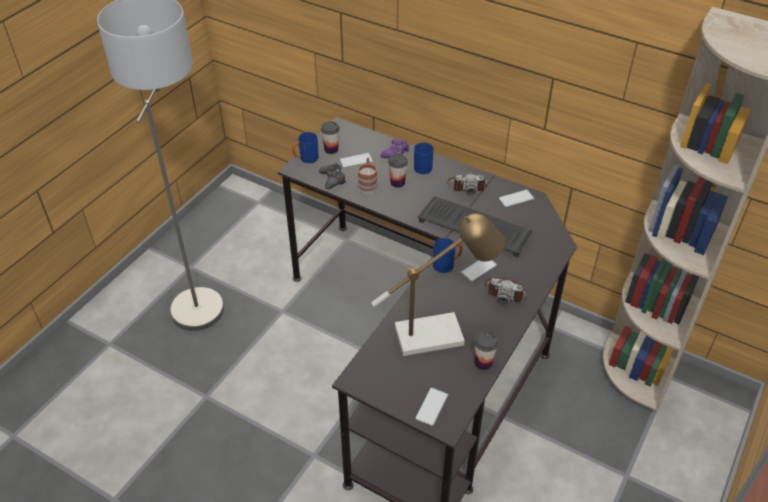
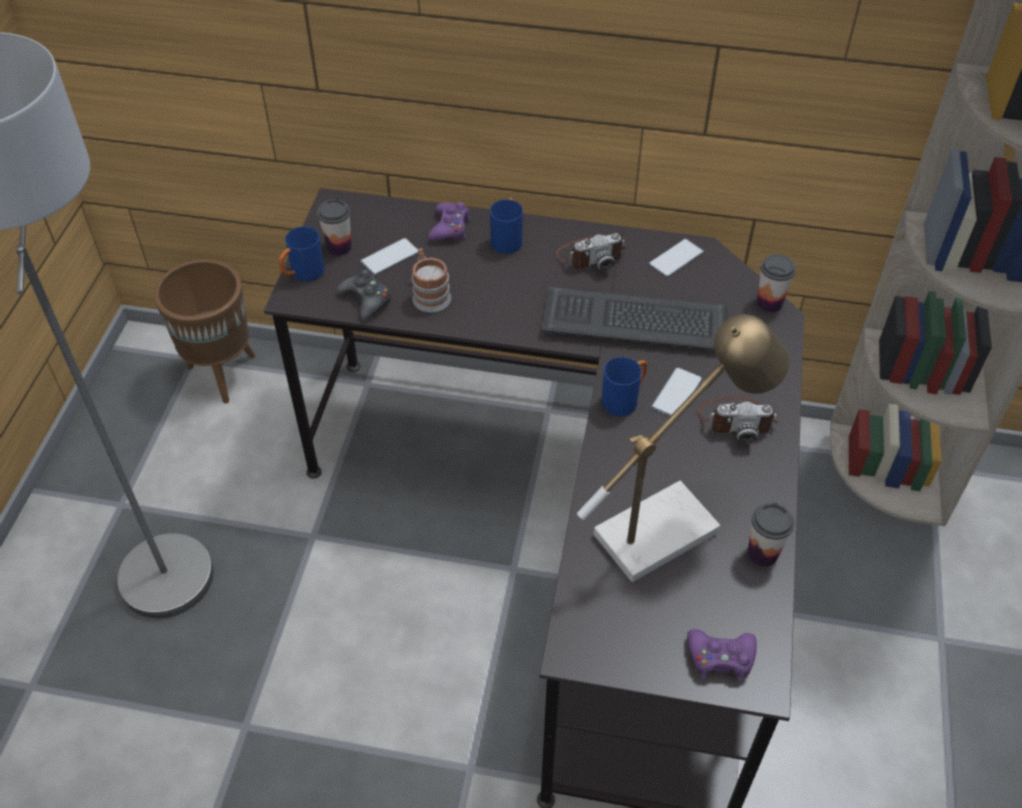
camera: 20 degrees left, 5 degrees up
(270, 214) = (222, 374): none -> brown planter
(397, 183) = (477, 278): cup -> cup (769, 303)
(431, 406) = (720, 658): phone -> purple game controller

